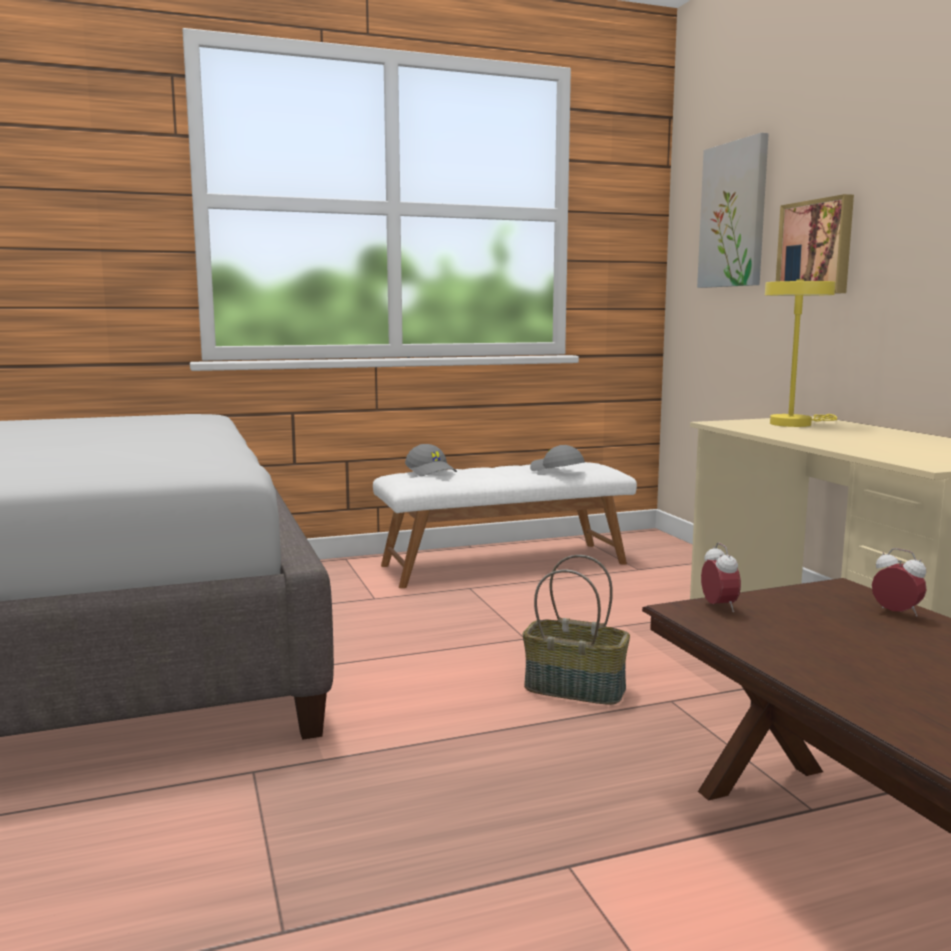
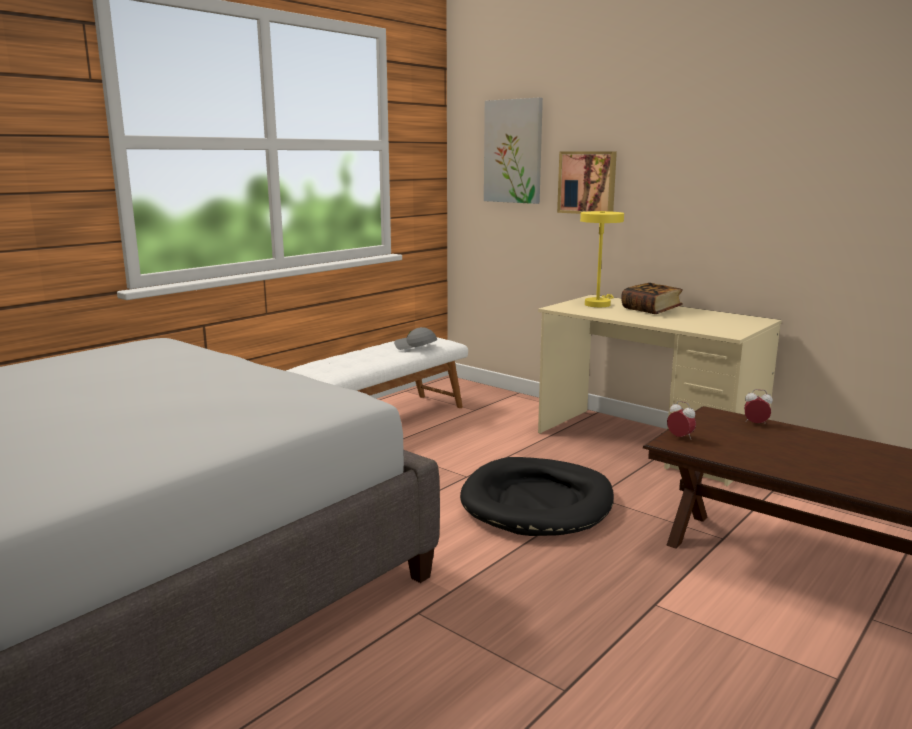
camera: 30 degrees left, 5 degrees up
(431, 471) = (327, 360): grey cap -> none
(576, 688) = (537, 502): basket -> black dog bed
(863, 434) = (651, 310): none -> book

